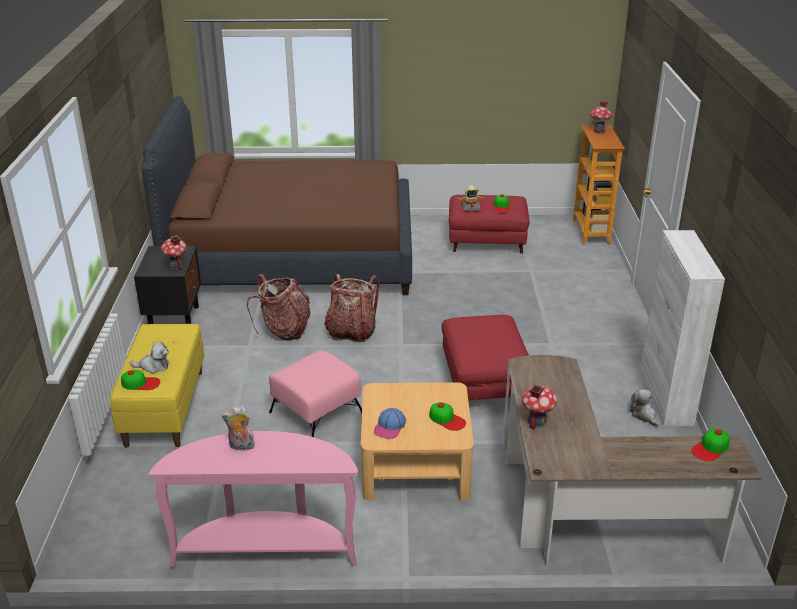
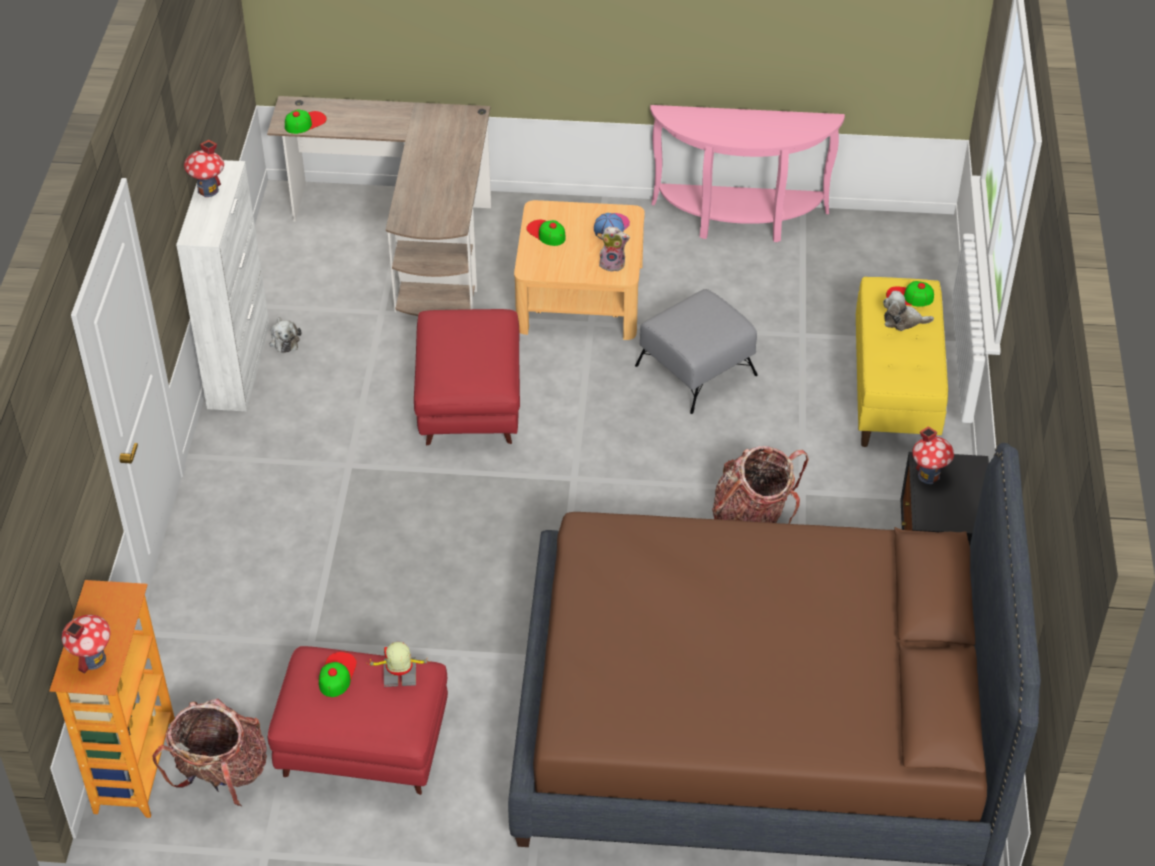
camera: 175 degrees left, 15 degrees up
(241, 446) = (763, 133): plush toy -> plush toy (613, 264)
(316, 413) = (697, 370): pink ottoman -> grey ottoman
(351, 331) = (647, 511): backpack -> backpack (221, 775)
(536, 421) = (462, 158): toy house -> toy house (208, 190)

